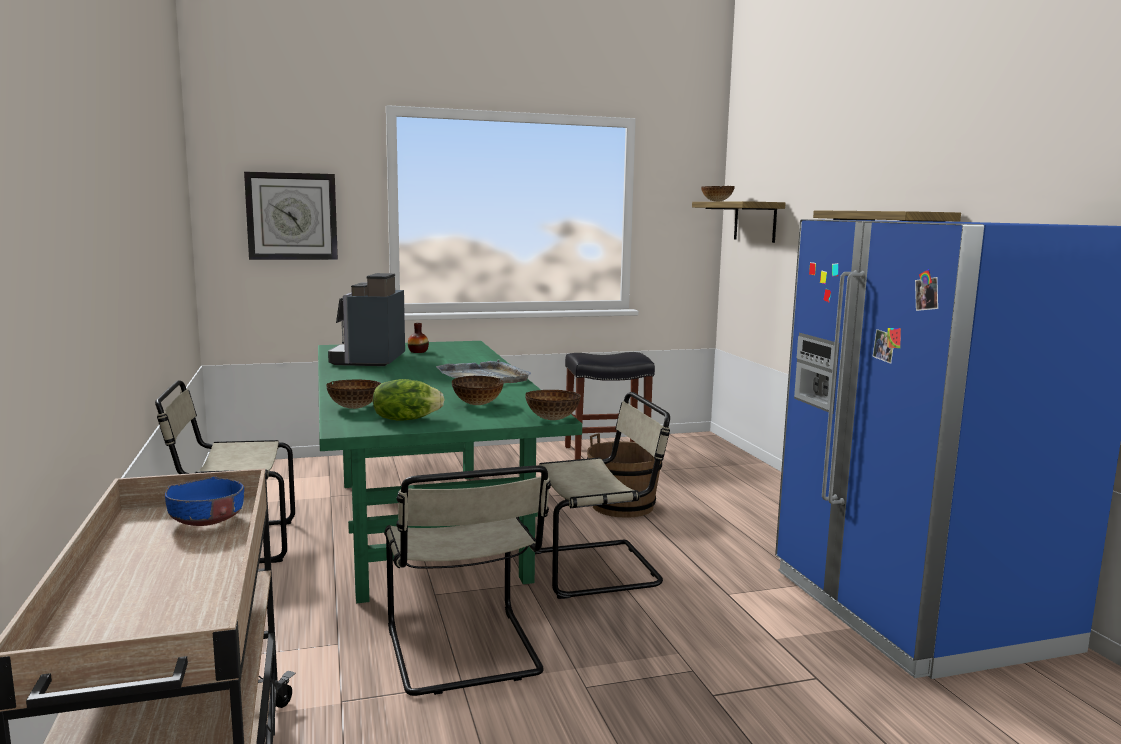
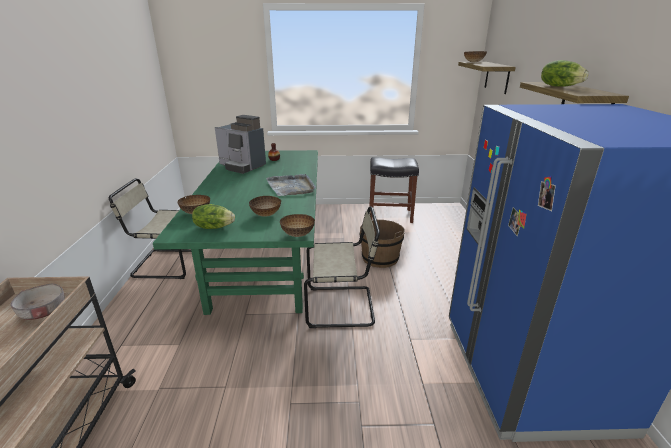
camera: 15 degrees right, 15 degrees up
(207, 521) = (43, 312): blue bowl -> grey bowl
(292, 216) = (214, 75): wall clock -> none
(370, 360) = (242, 166): coffee machine -> coffee machine turned 75 degrees counterclockwise
(464, 654) = (238, 363): beige chair -> none
(870, 210) = (559, 86): none -> lettuce

